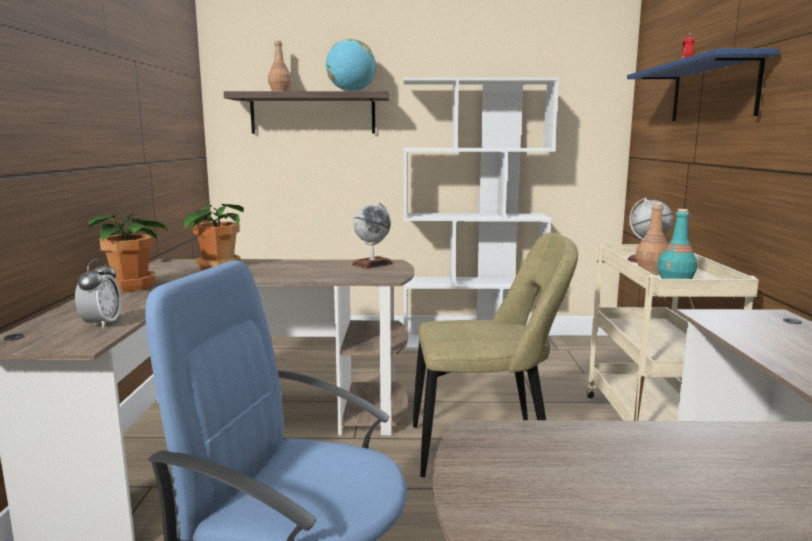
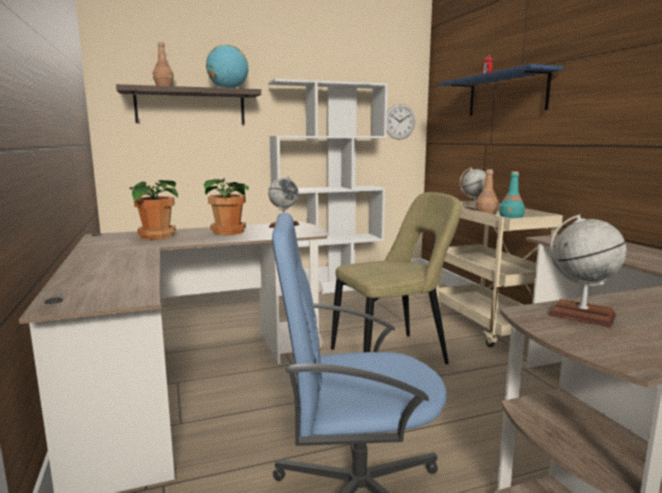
camera: 20 degrees left, 0 degrees up
(101, 324) = (125, 283): alarm clock -> none
(133, 286) = (102, 255): potted plant -> potted plant (230, 232)
(552, 452) = (581, 315): none -> globe
(587, 127) = (399, 121): none -> wall clock

